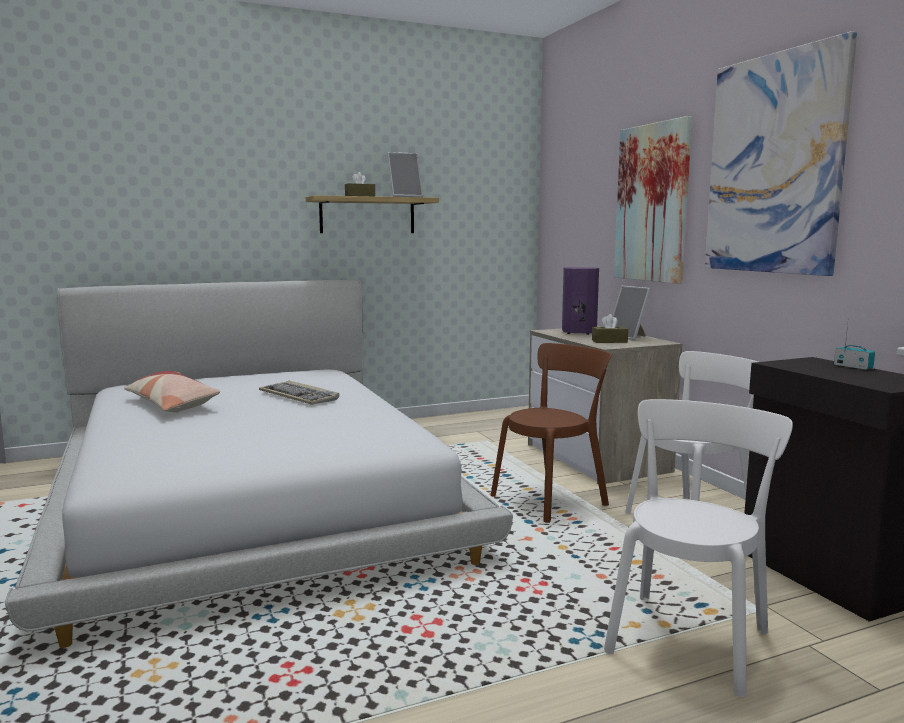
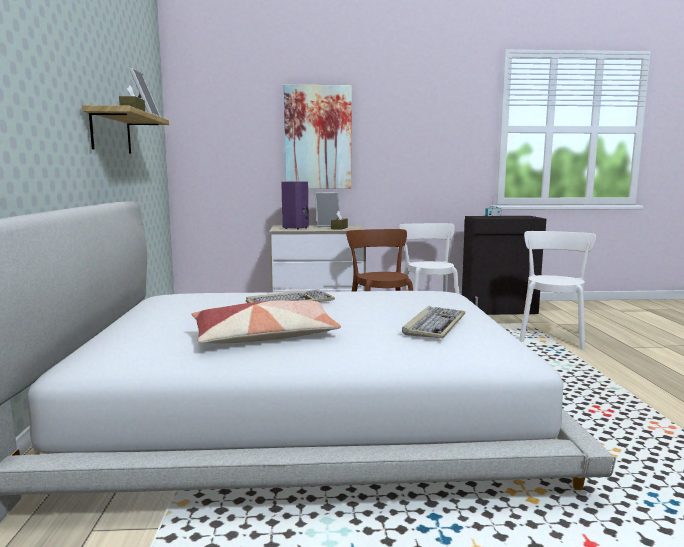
camera: 70 degrees left, 0 degrees up
(215, 443) = (434, 325): none -> keyboard
(689, 637) = (551, 336): white chair -> white chair turned 60 degrees clockwise
(774, 164) = (415, 121): picture -> none

